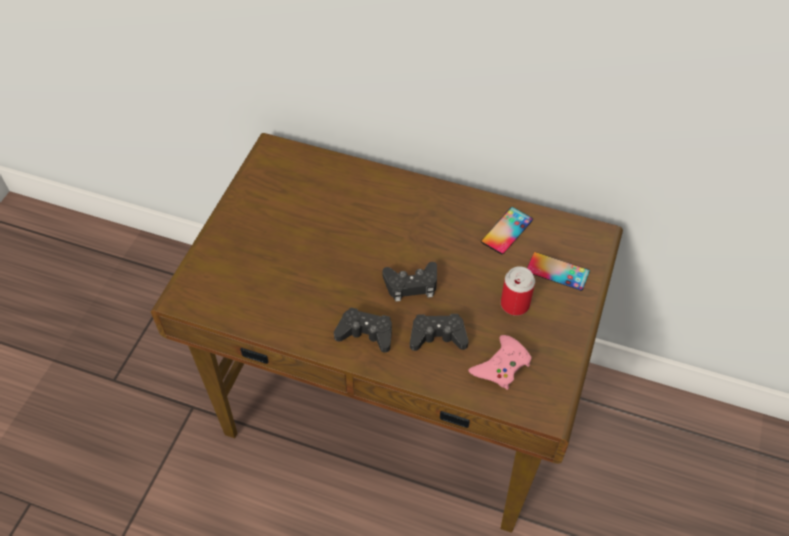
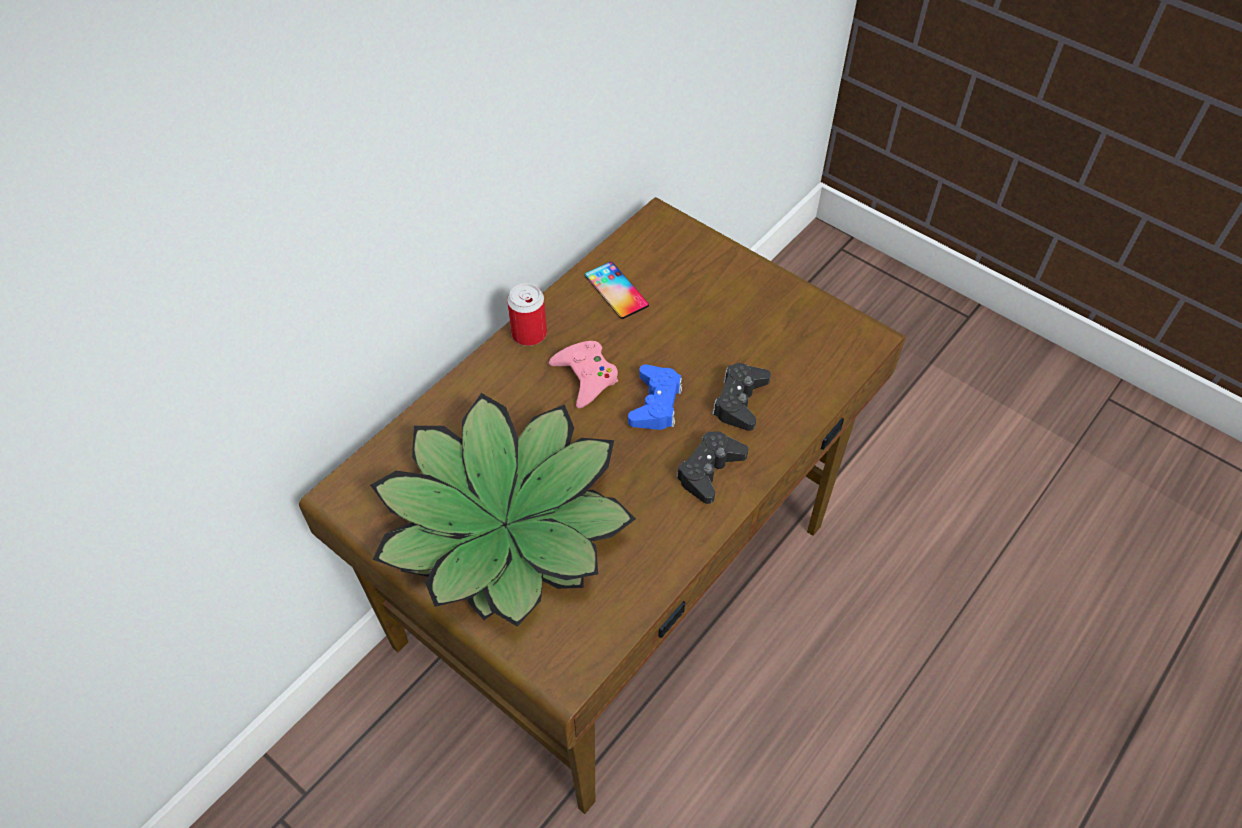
camera: 70 degrees left, 0 degrees up
(278, 233) = (504, 525): none -> potted plant
(411, 285) = (656, 403): black game controller -> blue game controller
(501, 366) = (799, 356): pink game controller -> pink game controller (585, 377)
(515, 304) = (723, 318): can -> can (529, 333)
(557, 271) = (693, 267): phone -> none

